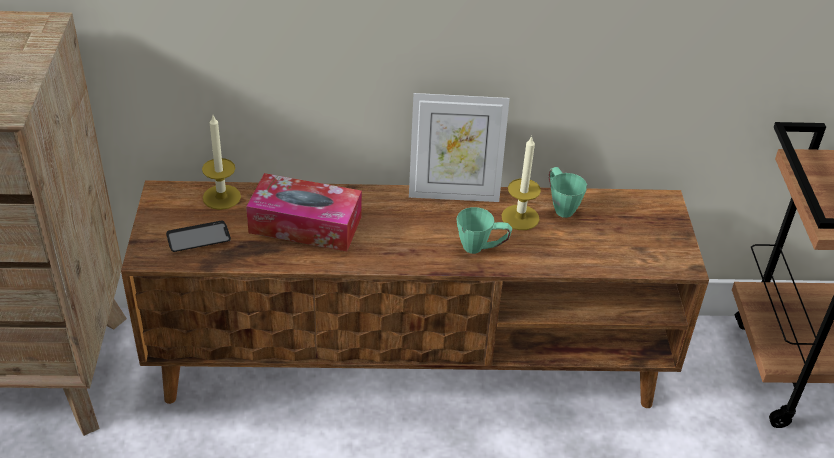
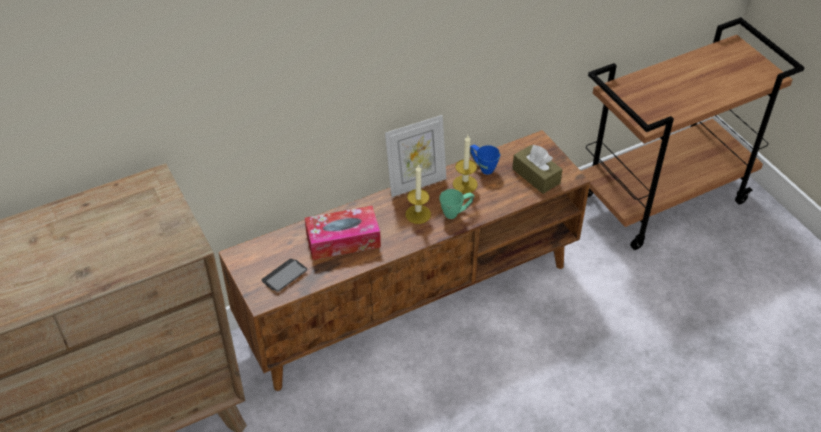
camera: 25 degrees left, 5 degrees up
(221, 197) = (277, 243): candle -> candle (418, 214)
(560, 206) = (482, 167): green mug -> blue mug
(630, 243) = (536, 176): none -> brown tissue box

